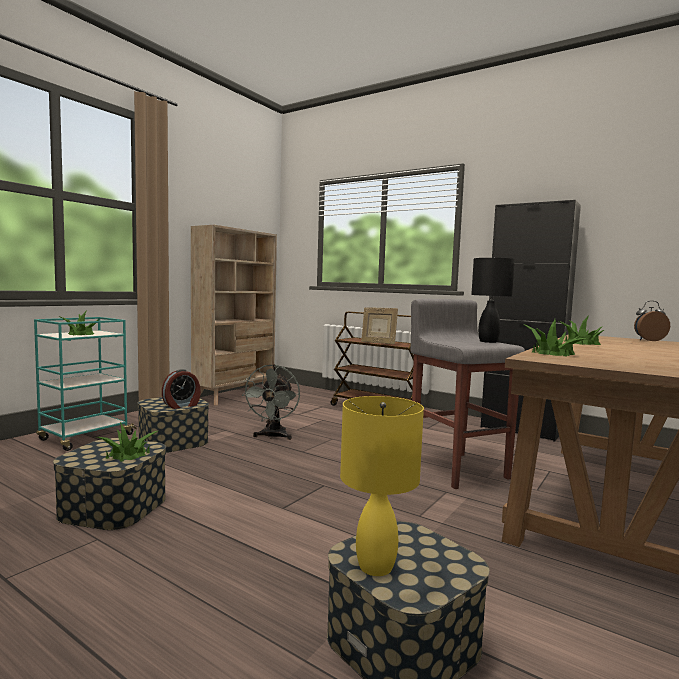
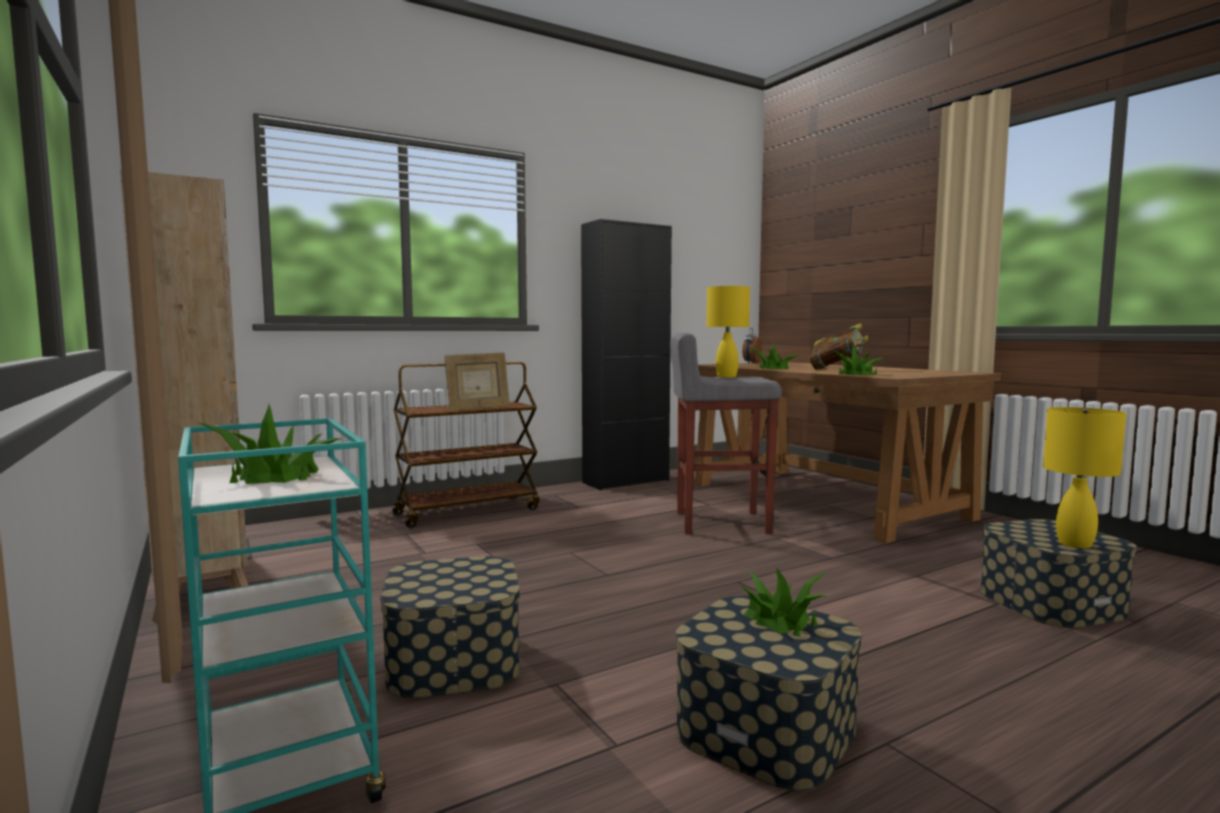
camera: 65 degrees left, 0 degrees up
(182, 405) = (485, 573): alarm clock -> none
(273, 437) = (522, 582): grey fan -> none
(488, 341) = (726, 376): black table lamp -> yellow table lamp
(616, 351) = (837, 369): none -> book

